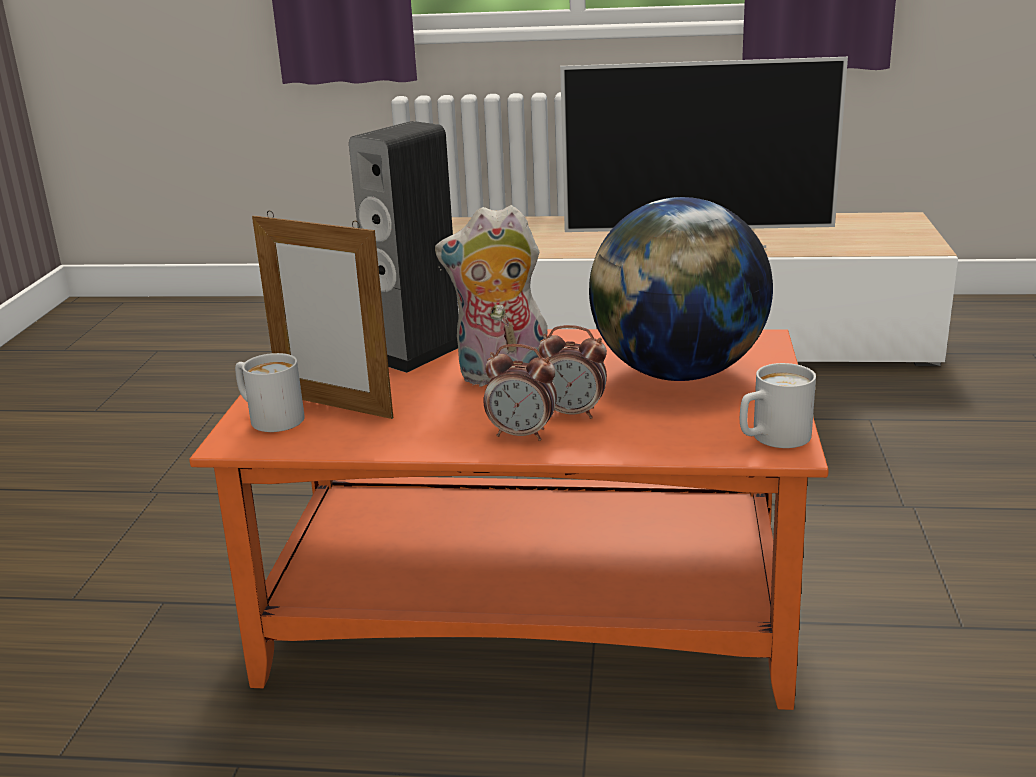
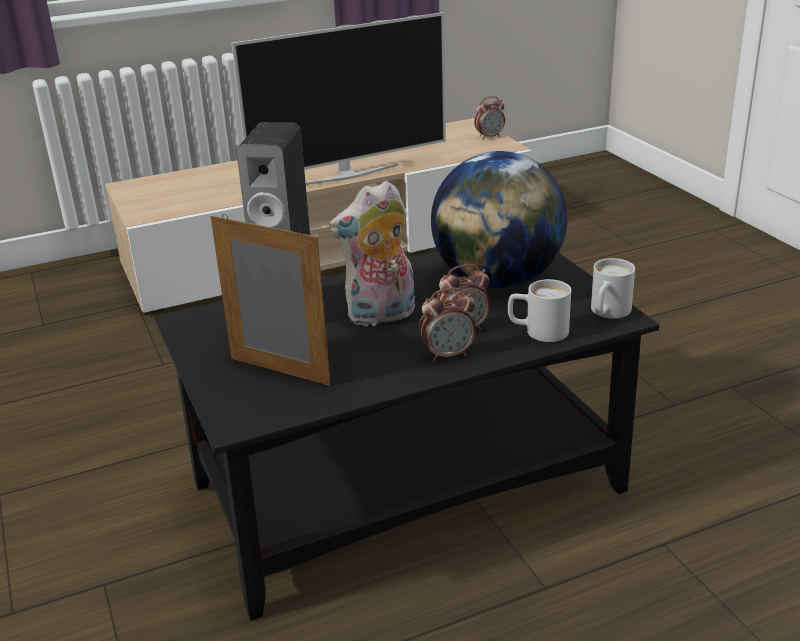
camera: 30 degrees left, 5 degrees up
(269, 417) = (238, 395): white mug -> white mug (537, 331)
(334, 405) = (279, 371): picture frame -> picture frame turned 150 degrees counterclockwise
(533, 611) = (410, 485): orange coffee table -> black coffee table
(916, 235) = (489, 137): none -> alarm clock

